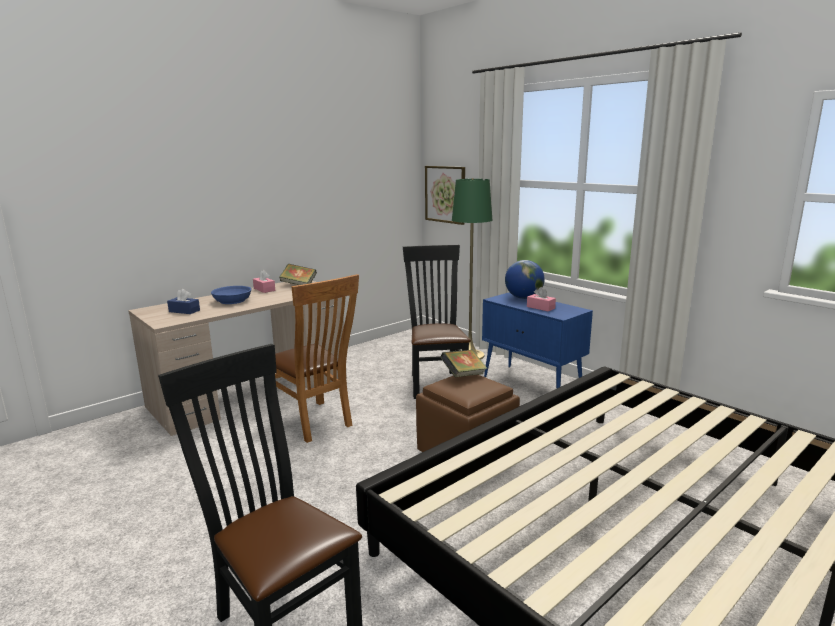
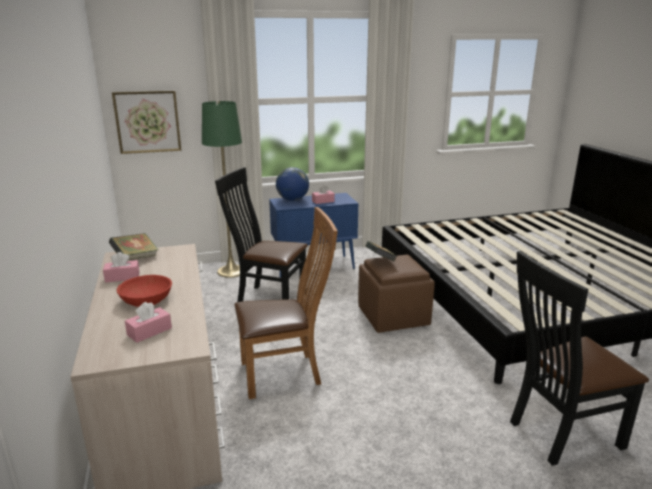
camera: 65 degrees left, 5 degrees up
(184, 311) = (149, 331): blue tissue box -> pink tissue box
(232, 301) = (146, 299): blue bowl -> red bowl

